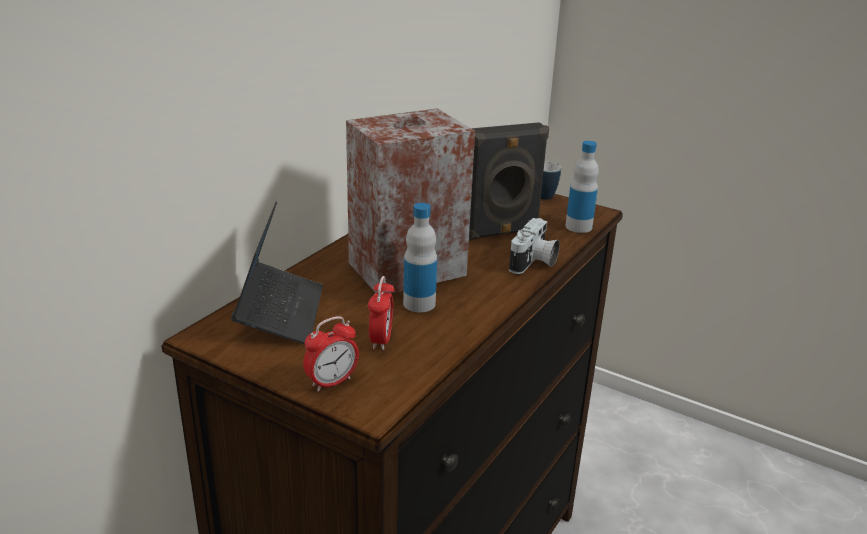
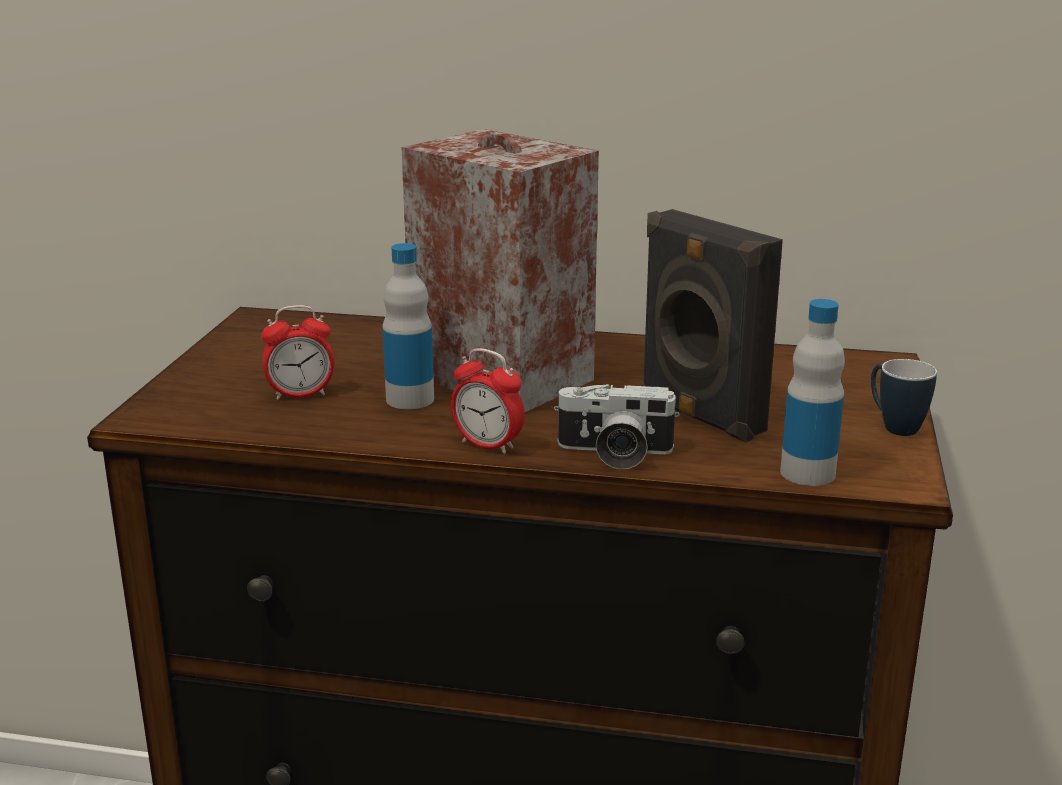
camera: 70 degrees right, 5 degrees down
(280, 313) = (329, 337): laptop -> none
(331, 382) = (193, 387): alarm clock -> alarm clock (488, 445)

